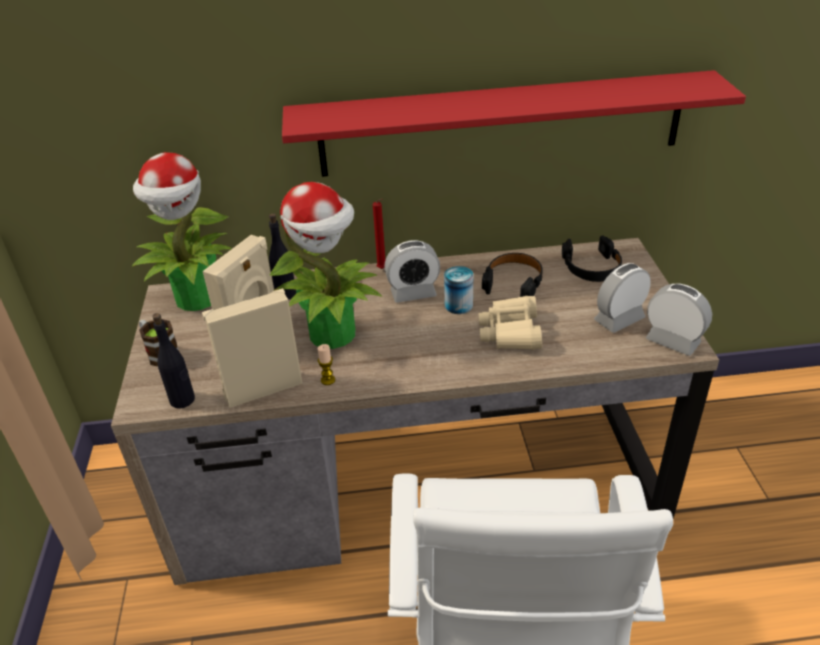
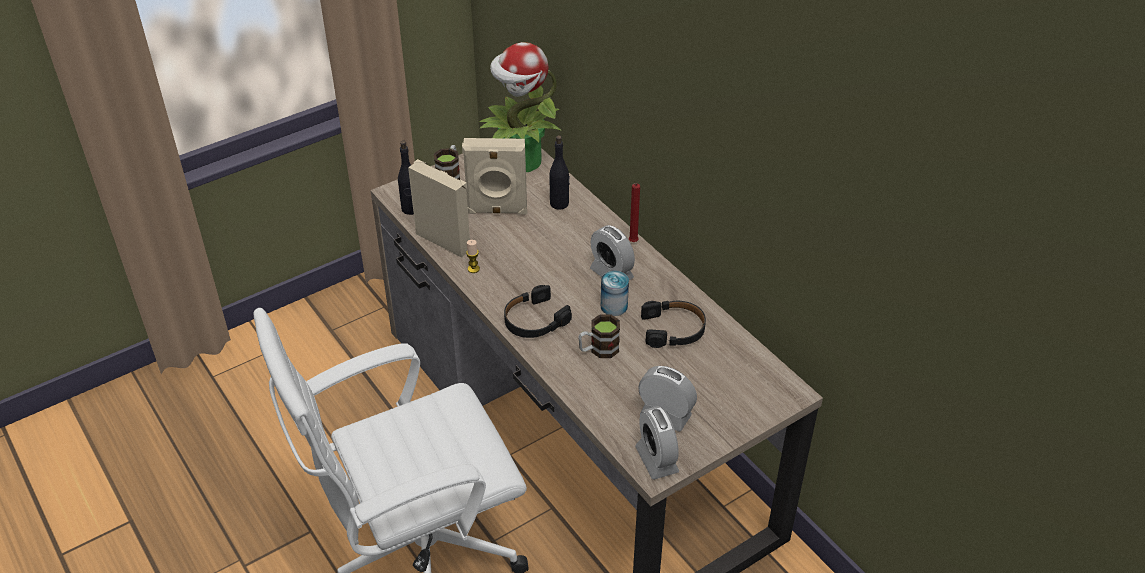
camera: 60 degrees right, 5 degrees up
(334, 334) = (528, 250): potted plant -> none
(501, 124) = (738, 195): red shelf -> none
(510, 332) = (598, 349): beige binoculars -> mug
(591, 267) = (738, 376): black headphones -> black headphones (534, 320)
(672, 341) = (656, 459): alarm clock -> alarm clock turned 150 degrees clockwise

